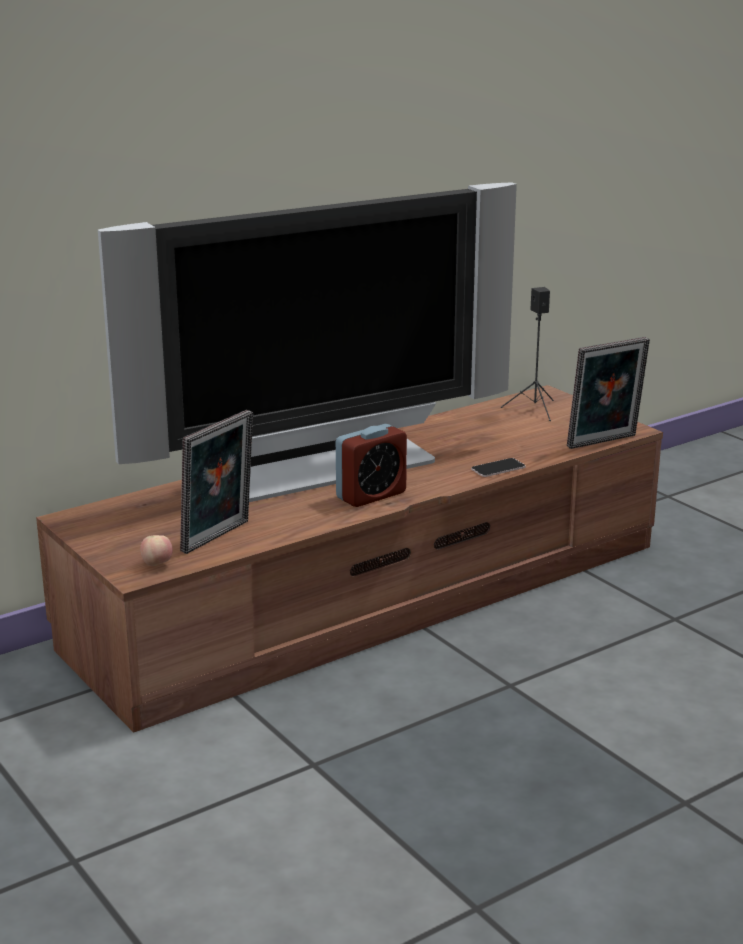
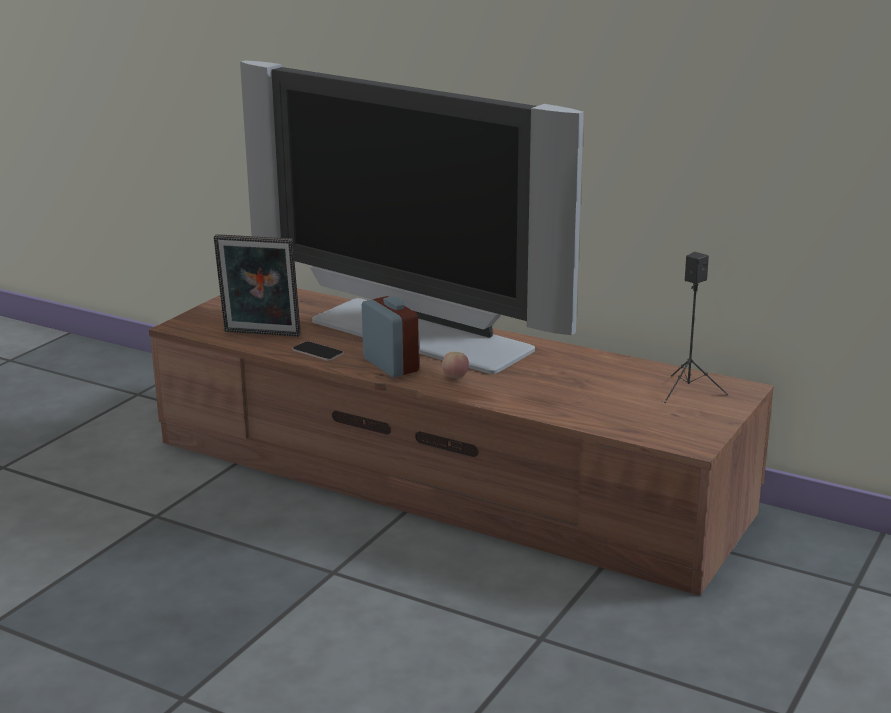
camera: 65 degrees right, 0 degrees up
(157, 564) = (200, 327): apple -> apple (455, 378)
(371, 495) = (390, 365): alarm clock -> alarm clock turned 150 degrees counterclockwise
(498, 468) = (506, 401): phone -> phone (318, 352)
(604, 442) = (635, 437): picture frame -> none

